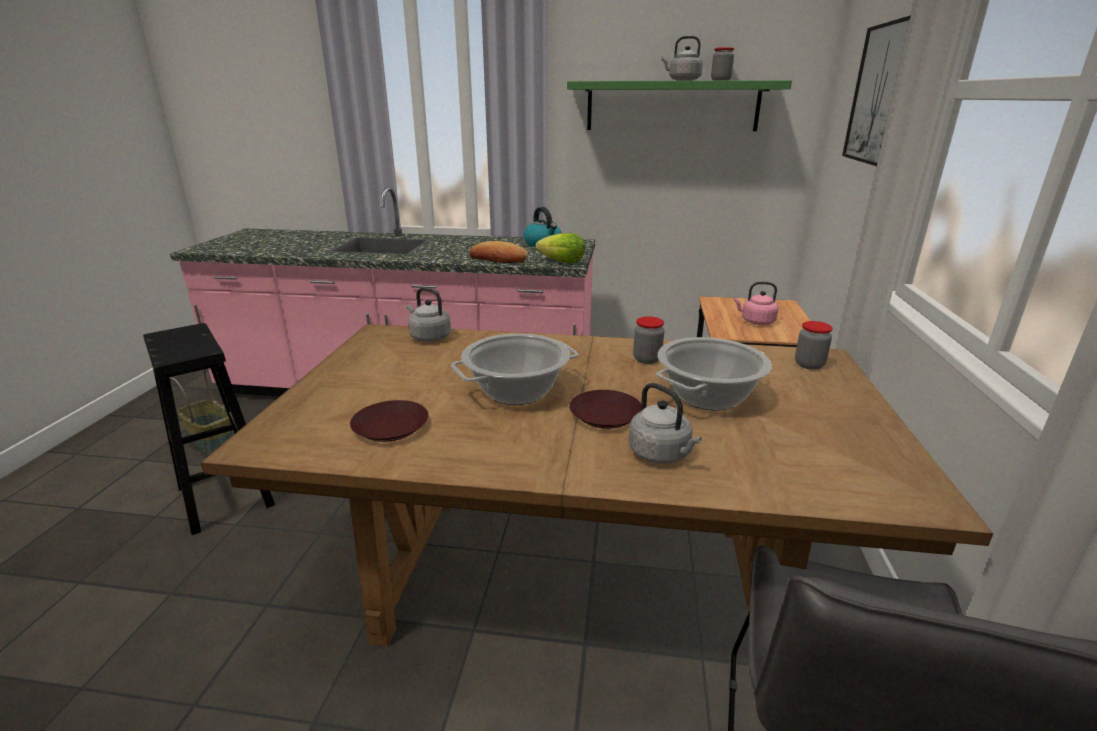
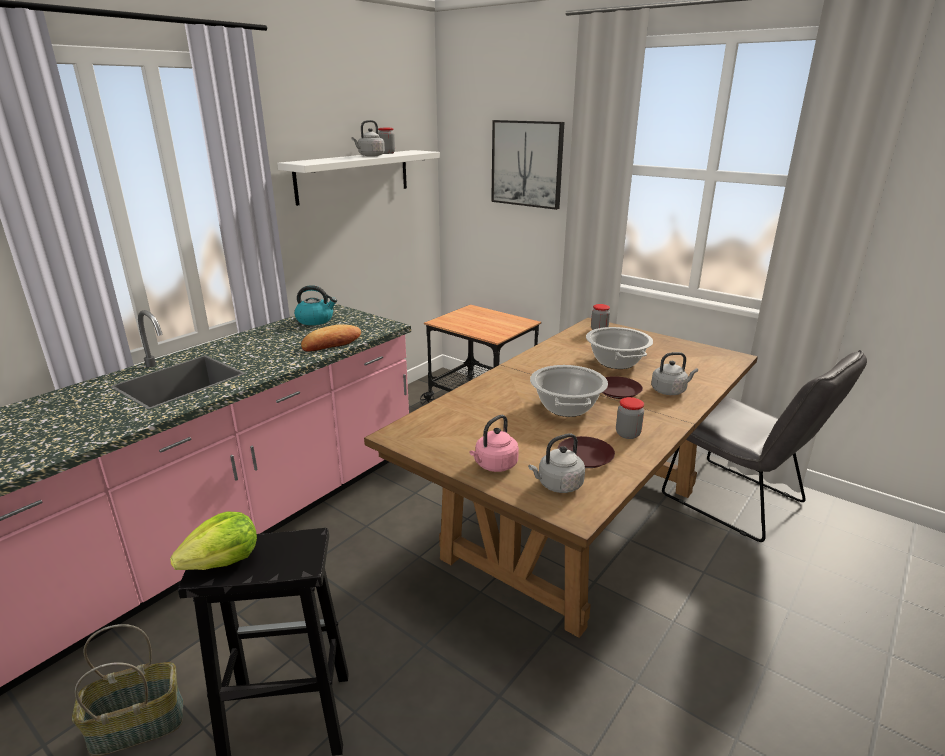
camera: 60 degrees left, 0 degrees up
(429, 337) = (434, 416): grey kettle -> grey kettle (558, 485)
(562, 262) = (380, 326): lettuce -> lettuce (223, 561)
(647, 359) = (554, 361): jar -> jar (627, 434)
(672, 106) = (353, 176): green shelf -> white shelf
(755, 322) = (489, 324): pink kettle -> pink kettle (494, 465)

